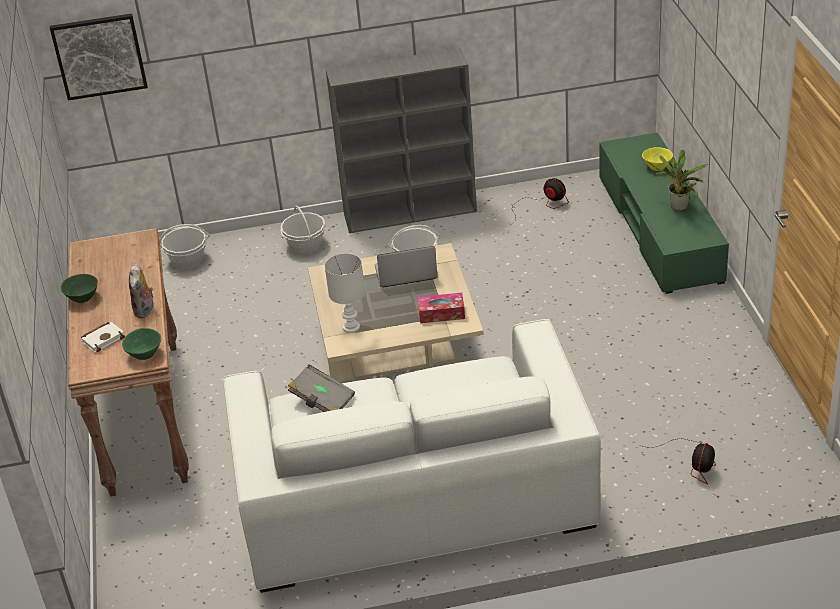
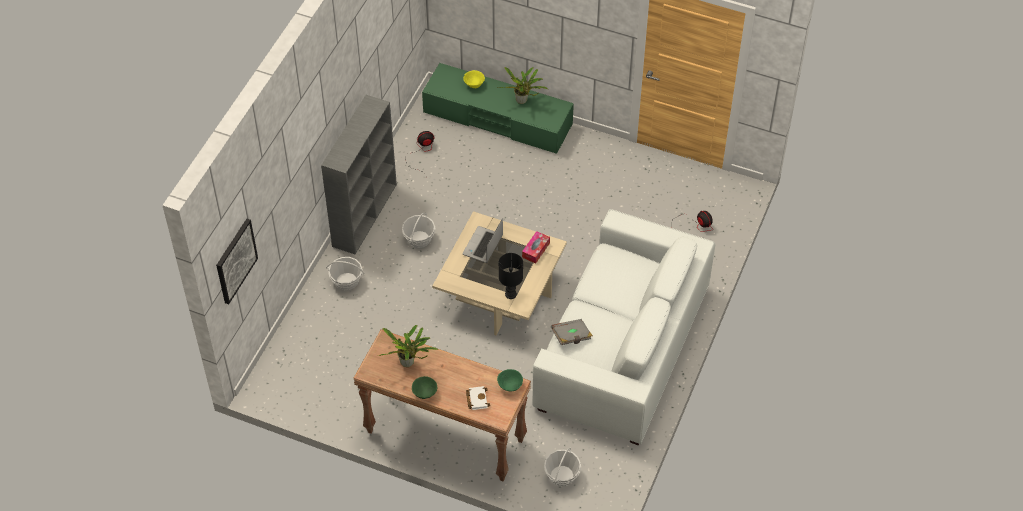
camera: 60 degrees left, 15 degrees up
(120, 268) = (409, 363): none -> potted plant
(145, 311) = (467, 369): plush toy -> none
(188, 261) = (300, 347): basket -> basket (562, 476)
(350, 327) = (510, 294): white table lamp -> black table lamp

